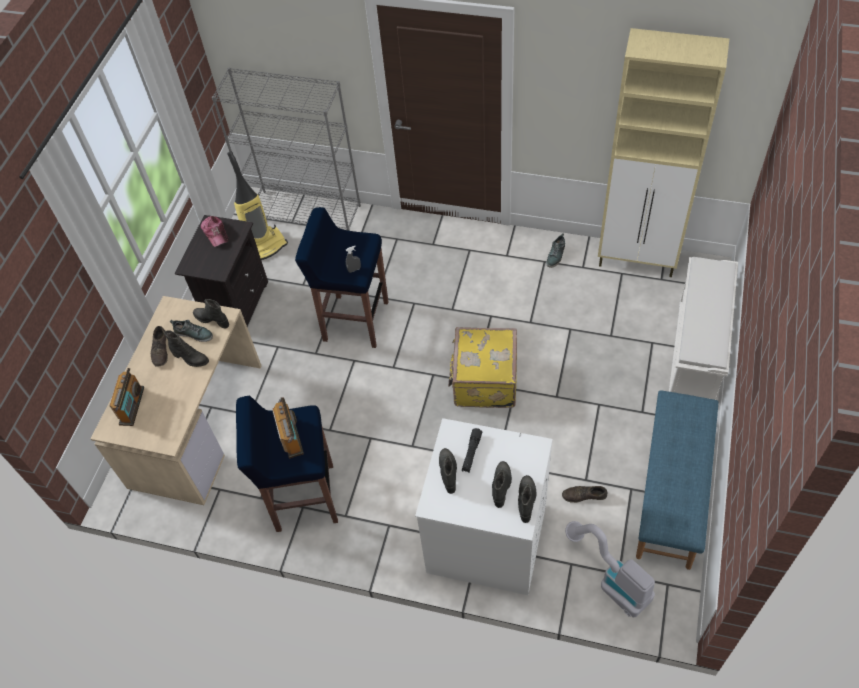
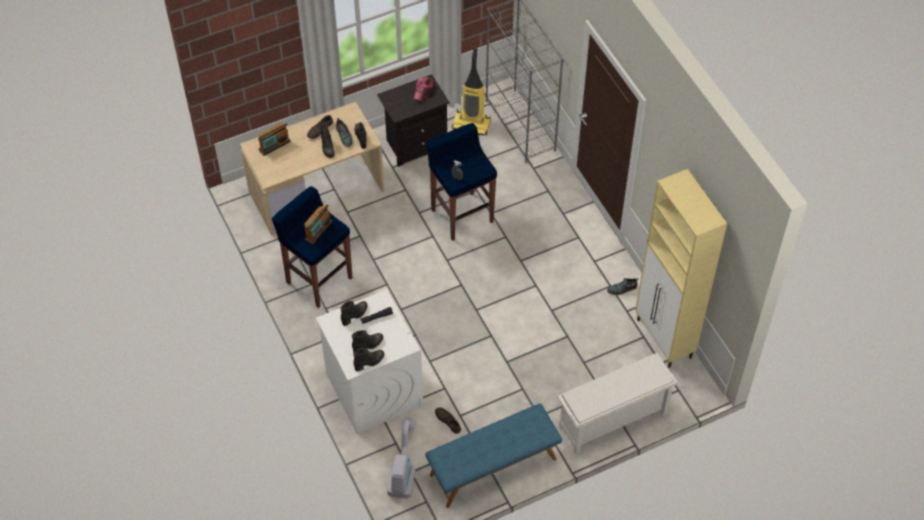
camera: 45 degrees right, 0 degrees up
(483, 381) = (482, 315): yellow suitcase -> none

